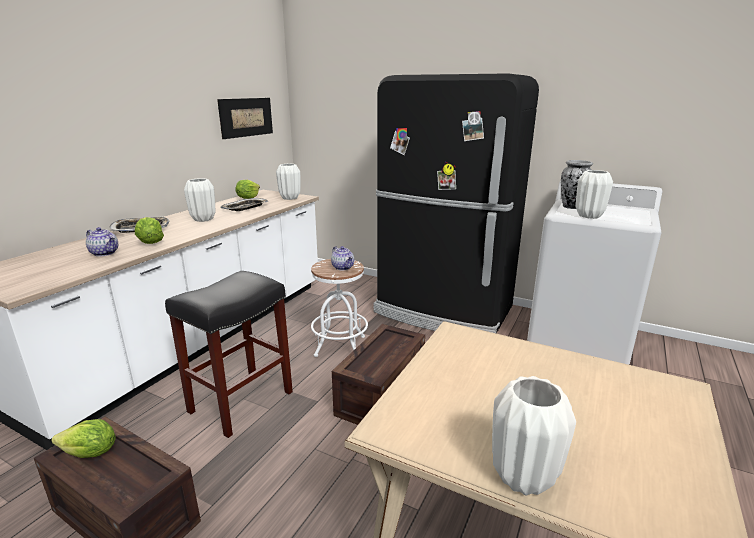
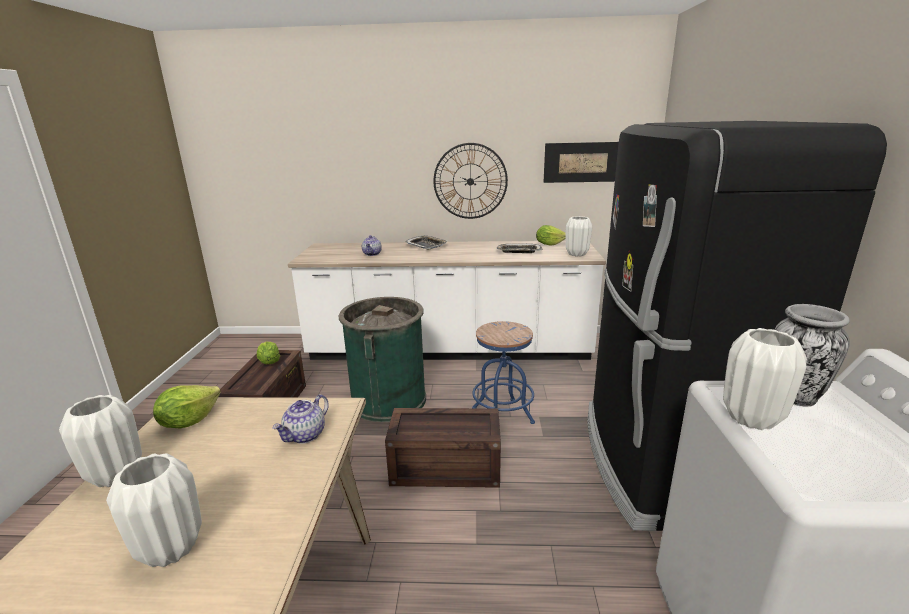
camera: 65 degrees right, 0 degrees up
(150, 242) = (402, 256): lettuce -> lettuce (189, 421)
(158, 144) = (470, 181): none -> wall clock
(203, 219) = (469, 251): white vase -> white vase (171, 548)
(242, 401) = (389, 400): black stool -> green trash can
(340, 346) = (502, 416): white stool -> blue stool
(343, 267) = (505, 335): teapot -> teapot (305, 435)

